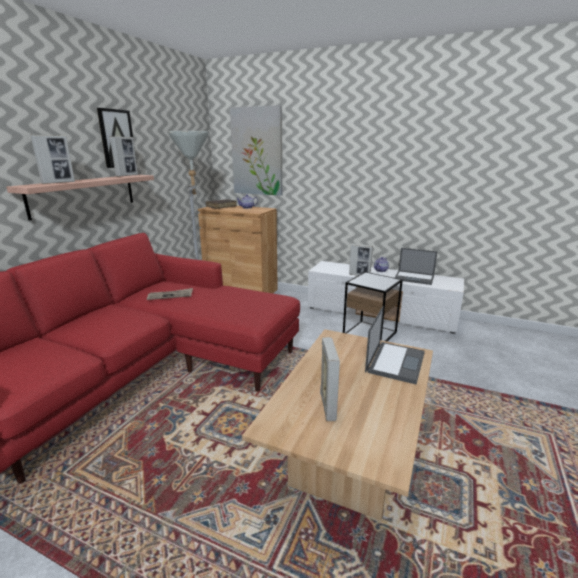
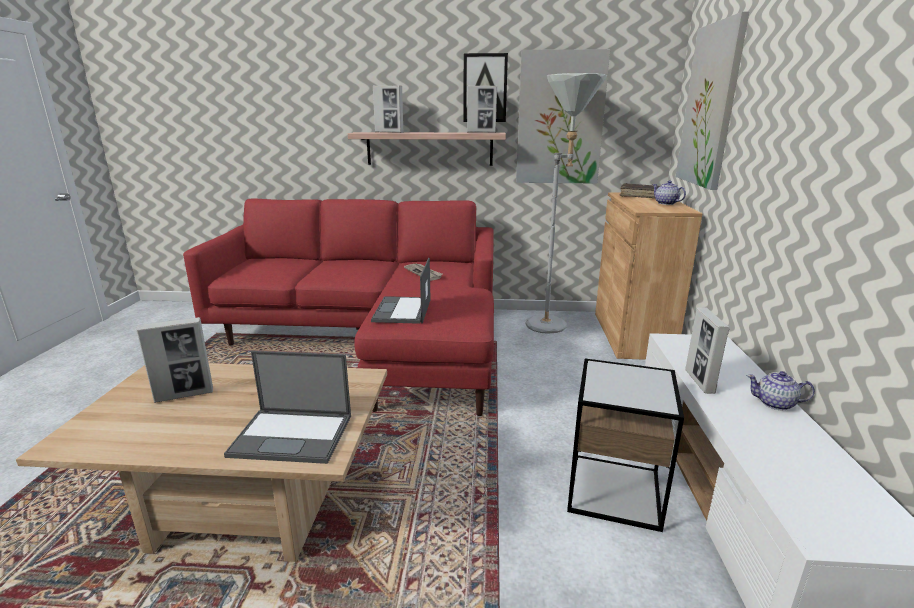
camera: 70 degrees right, 0 degrees up
(164, 161) = (560, 119): none -> picture
(414, 278) = (796, 457): laptop -> laptop (402, 311)

